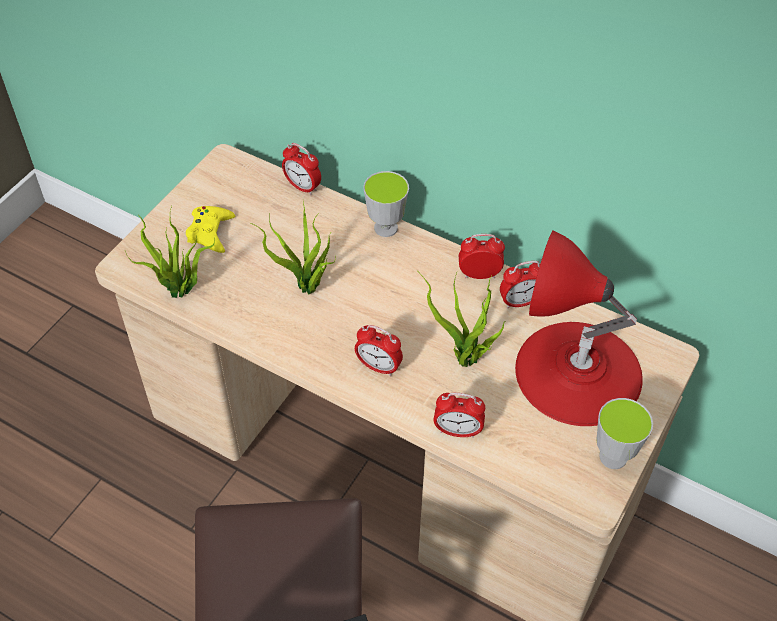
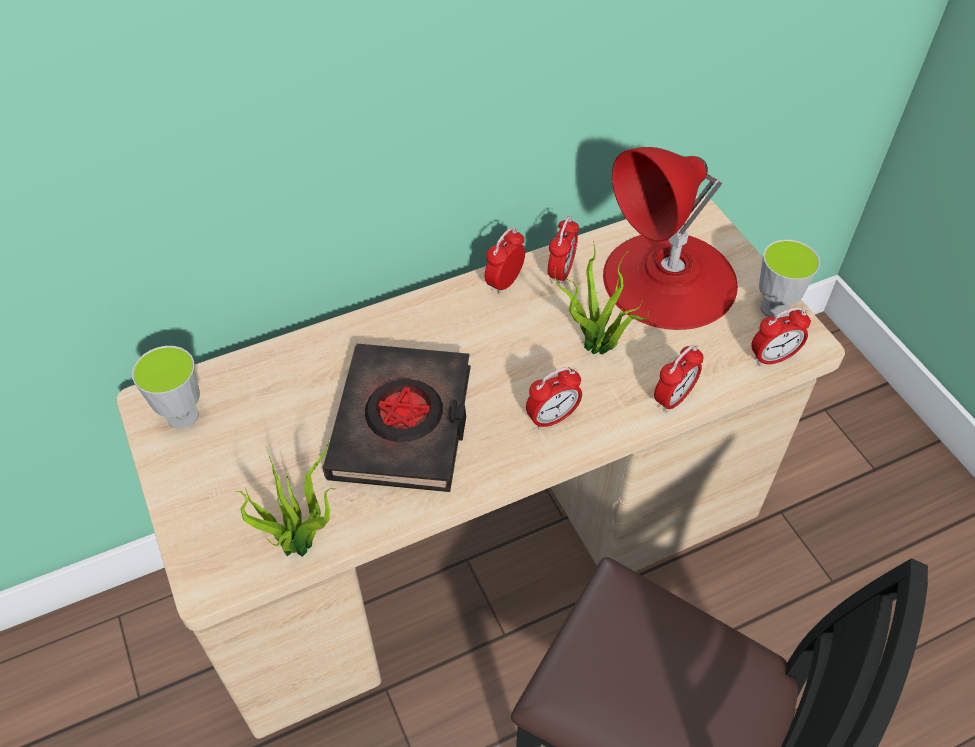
camera: 55 degrees left, 0 degrees up
(210, 232) = (242, 470): yellow game controller -> none
(303, 187) = (260, 354): alarm clock -> alarm clock (772, 358)
(307, 288) = (403, 423): potted plant -> black book
(386, 228) = (382, 318): cup -> cup (183, 416)

